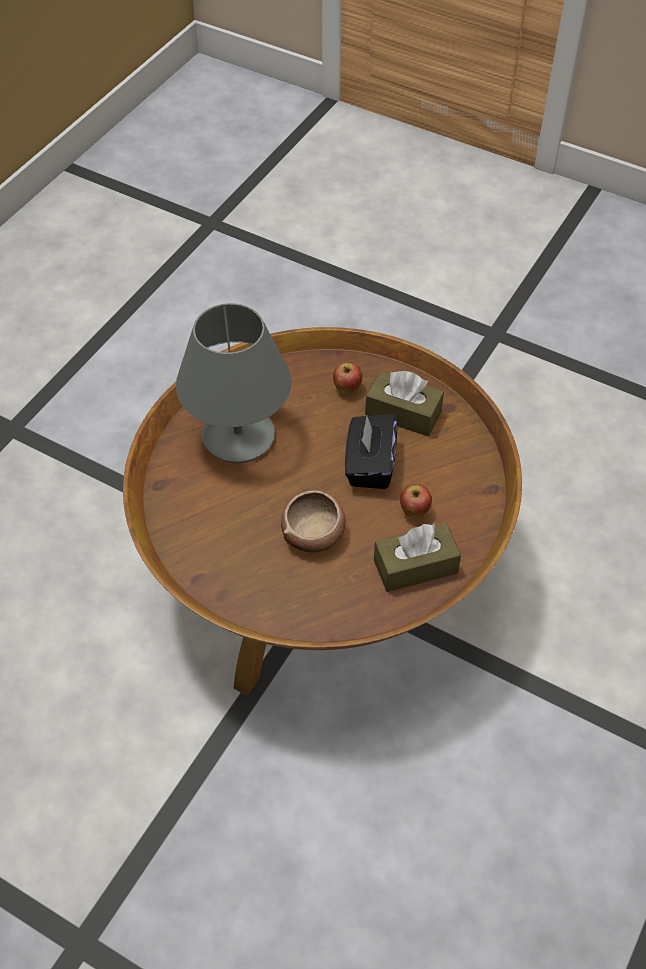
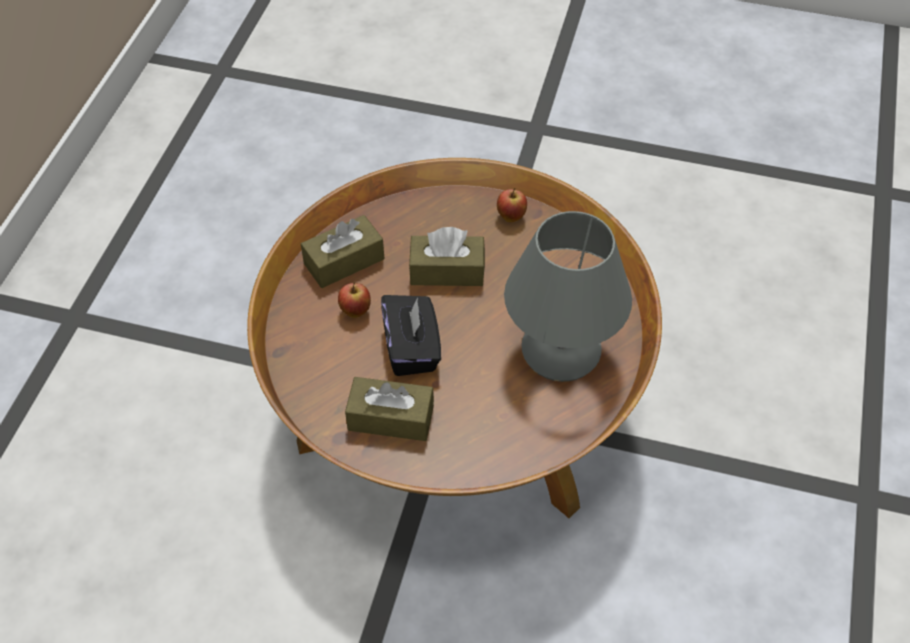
camera: 165 degrees right, 0 degrees up
(314, 533) = (447, 271): bowl -> brown tissue box
(347, 389) = (463, 435): apple -> apple (511, 217)

